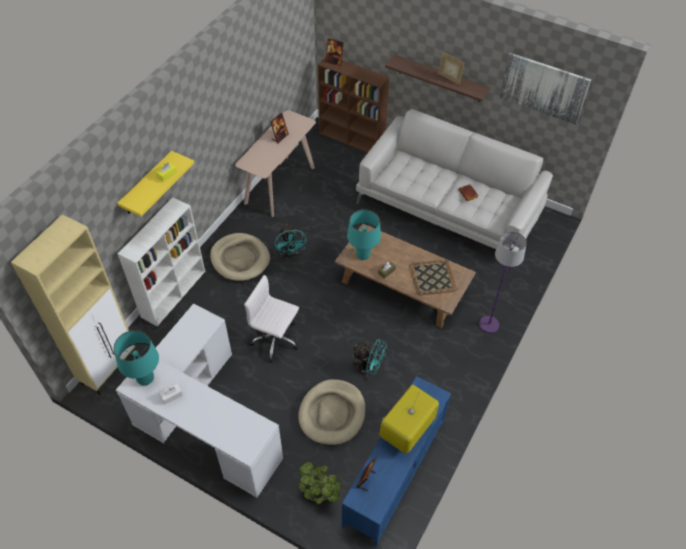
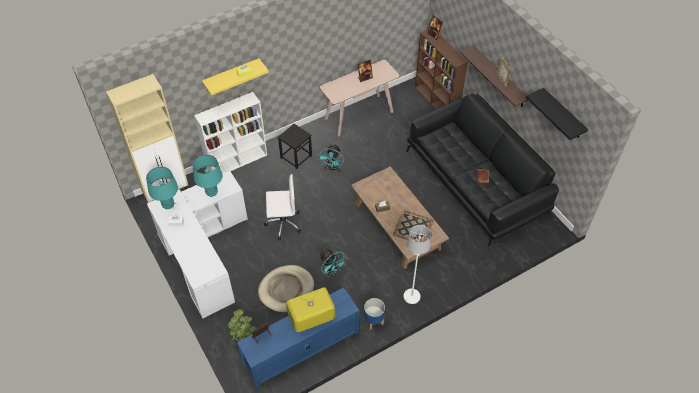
camera: 30 degrees right, 0 degrees up
(240, 259) = (296, 156): beige dog bed -> black stool
(276, 340) = (283, 223): white office chair -> white office chair turned 120 degrees clockwise
(363, 255) = (374, 189): turquoise table lamp -> turquoise table lamp (212, 192)
(449, 206) = (476, 182): white sofa -> black sofa
(449, 399) = (374, 320): none -> planter
(469, 353) = (412, 296): none -> white floor lamp
(489, 325) = (441, 283): purple floor lamp -> none
(543, 88) = (563, 114): picture -> black shelf

